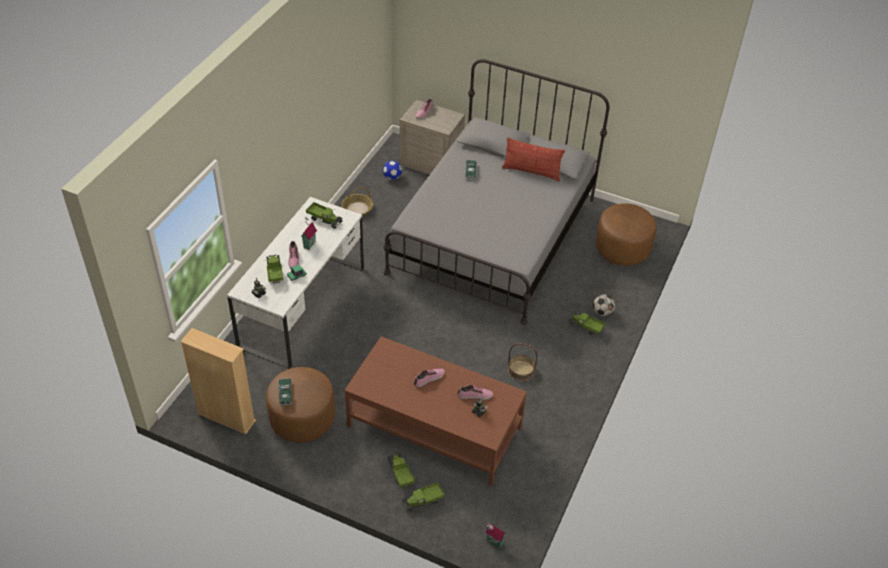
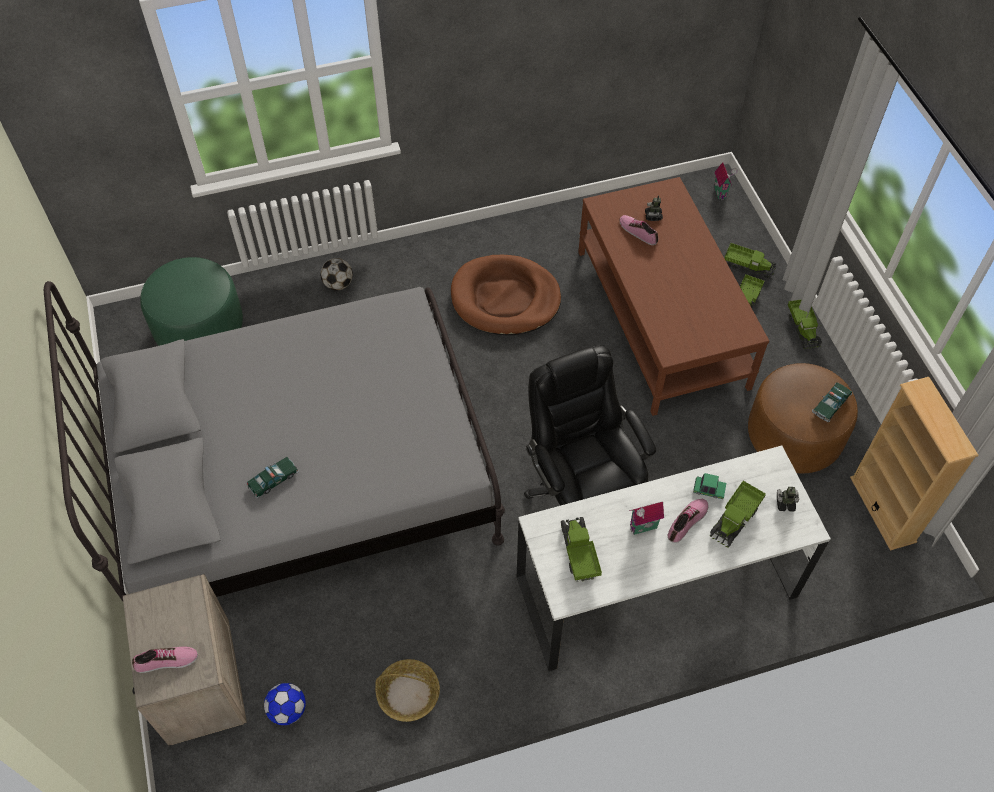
camera: 130 degrees left, 10 degrees up
(374, 316) = (582, 492): none -> black office chair
(429, 379) = (664, 281): shoe -> none
(521, 370) = (505, 299): basket -> brown dog bed
(531, 172) = (203, 409): pillow -> none
(585, 327) = (378, 284): toy truck -> toy truck (803, 328)
(622, 249) = (200, 328): brown ottoman -> green ottoman

